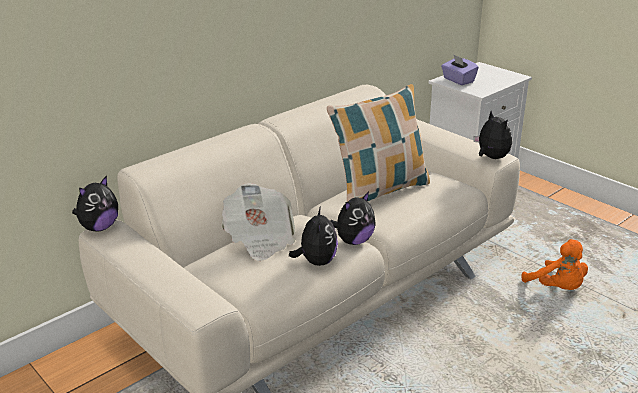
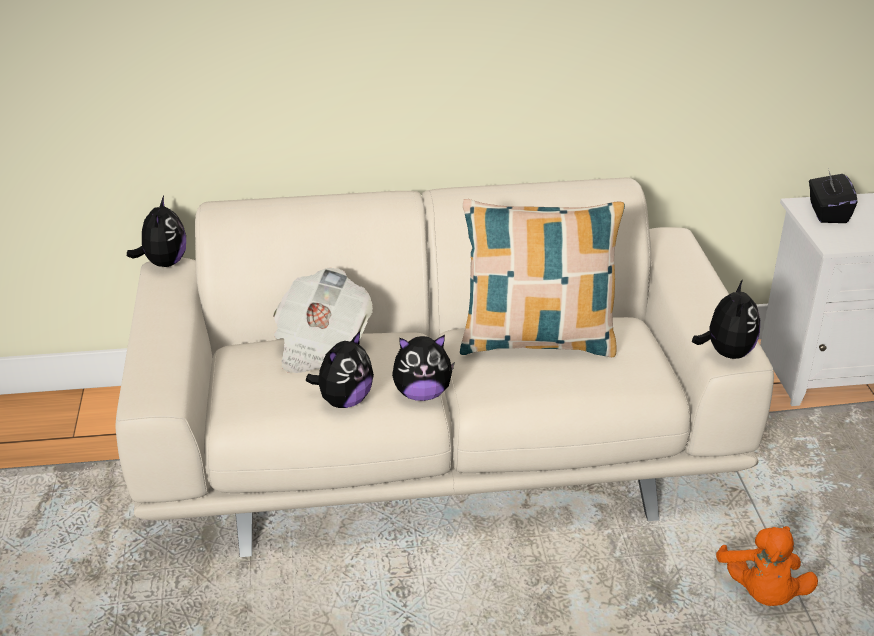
camera: 35 degrees right, 5 degrees up
(99, 227) = (163, 263): plush toy -> plush toy turned 75 degrees counterclockwise
(458, 80) = (827, 212): purple tissue box -> black tissue box

